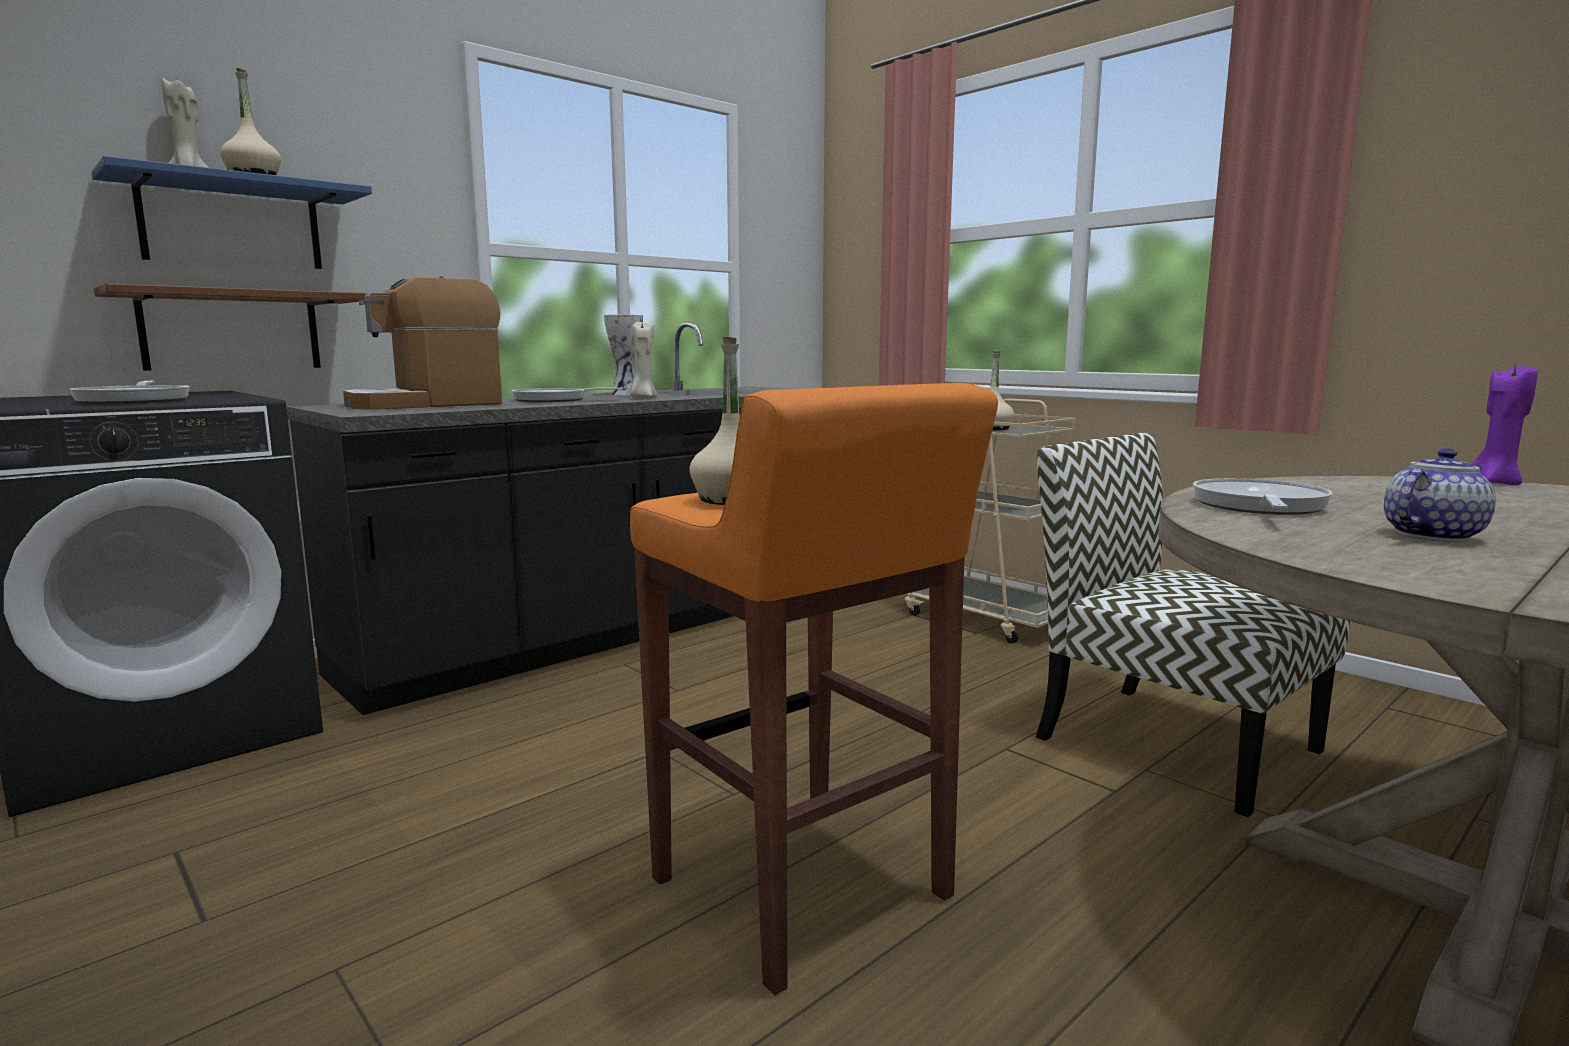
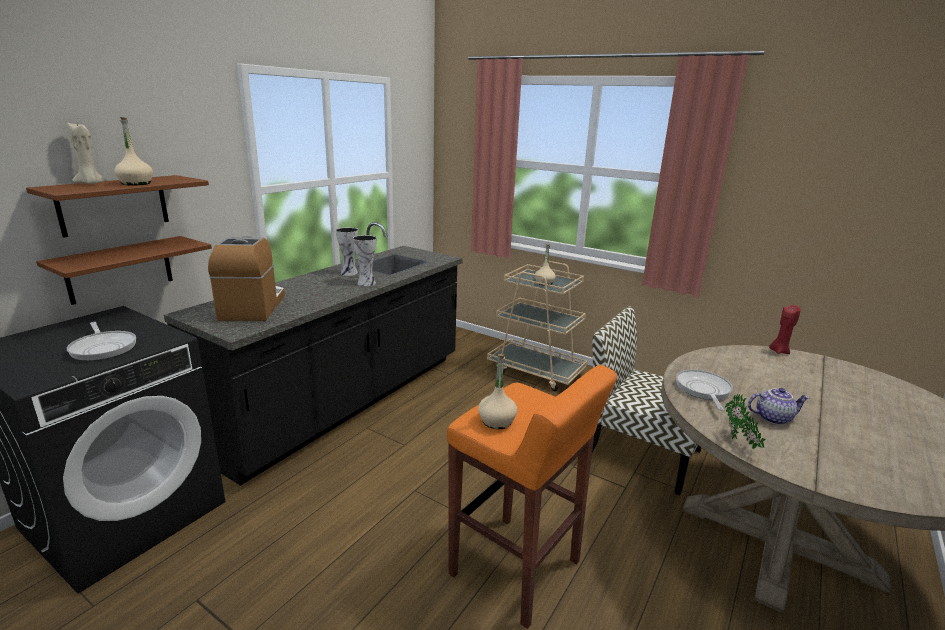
camera: 15 degrees left, 10 degrees up
(232, 225) = (114, 205): blue shelf -> brown shelf
(427, 404) = (253, 307): coffee machine -> coffee machine turned 135 degrees clockwise
(554, 400) = (319, 291): frying pan -> none
(643, 398) = (366, 283): beige candle -> vase
(1311, 553) = (739, 443): none -> potted plant
(1430, 535) = (773, 418): teapot -> teapot turned 45 degrees clockwise
(1494, 483) = (779, 351): purple candle -> red candle

